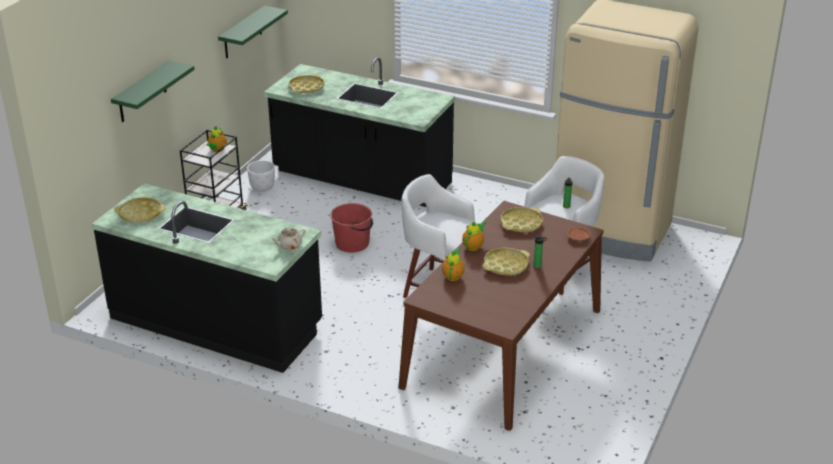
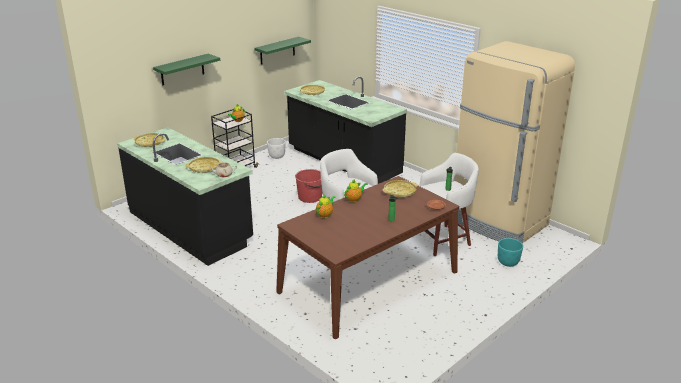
camera: 20 degrees right, 5 degrees down
(506, 265) = (368, 215): yellow tray -> yellow tray (204, 167)
(651, 285) = (508, 263): none -> turquoise planter

